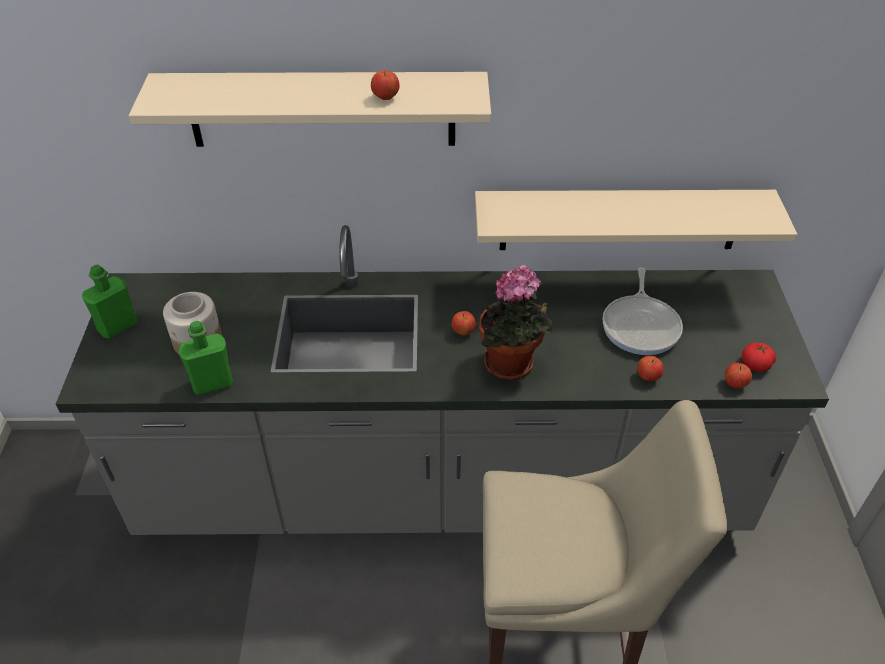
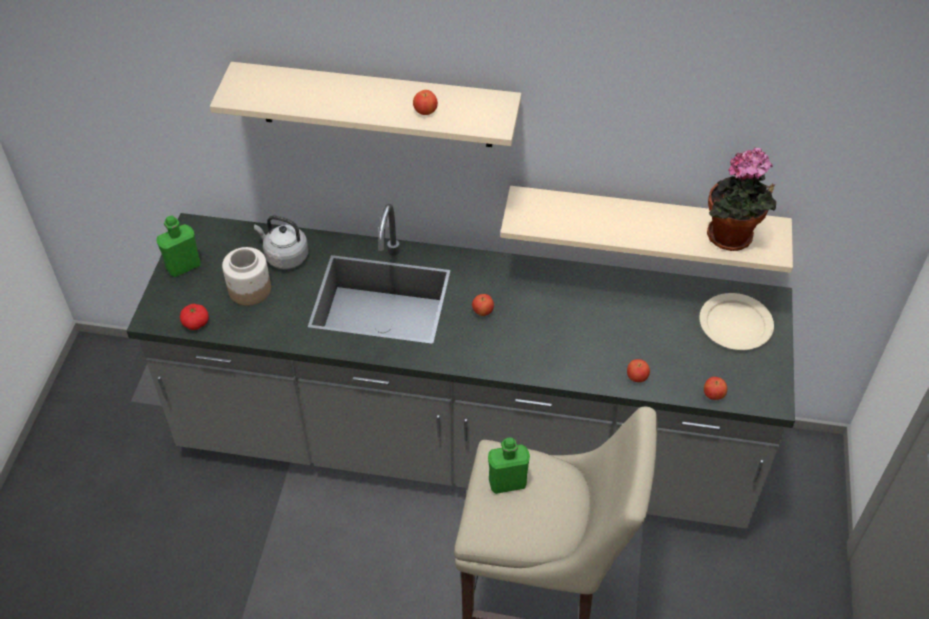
camera: 10 degrees right, 5 degrees up
(212, 383) = (257, 330): green bottle -> green bottle (507, 482)
(232, 303) = (284, 256): none -> grey kettle
(511, 366) = (517, 350): potted plant -> potted plant (732, 239)
(641, 326) = (646, 328): frying pan -> none
(730, 310) = (735, 324): none -> beige plate
(755, 364) = (739, 379): tomato -> tomato (196, 323)

